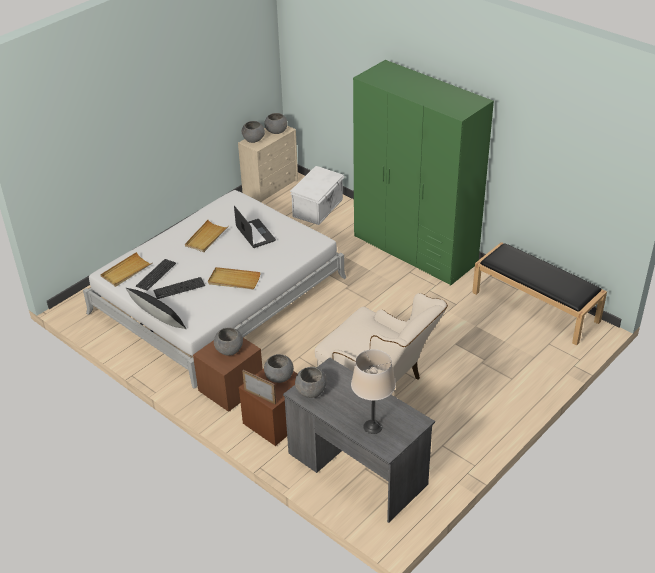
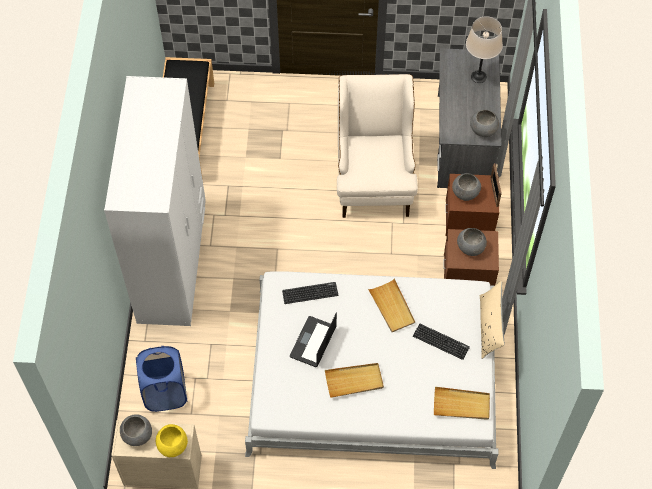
camera: 130 degrees left, 20 degrees up
(156, 275) = (442, 375): keyboard -> keyboard (310, 293)
(157, 319) = (489, 326): black pillow -> beige pillow
(253, 140) = (172, 446): grey bowl -> yellow bowl
(318, 208) = (165, 393): white storage box -> blue laundry basket
(415, 250) = (172, 261): green wardrobe -> white wardrobe

